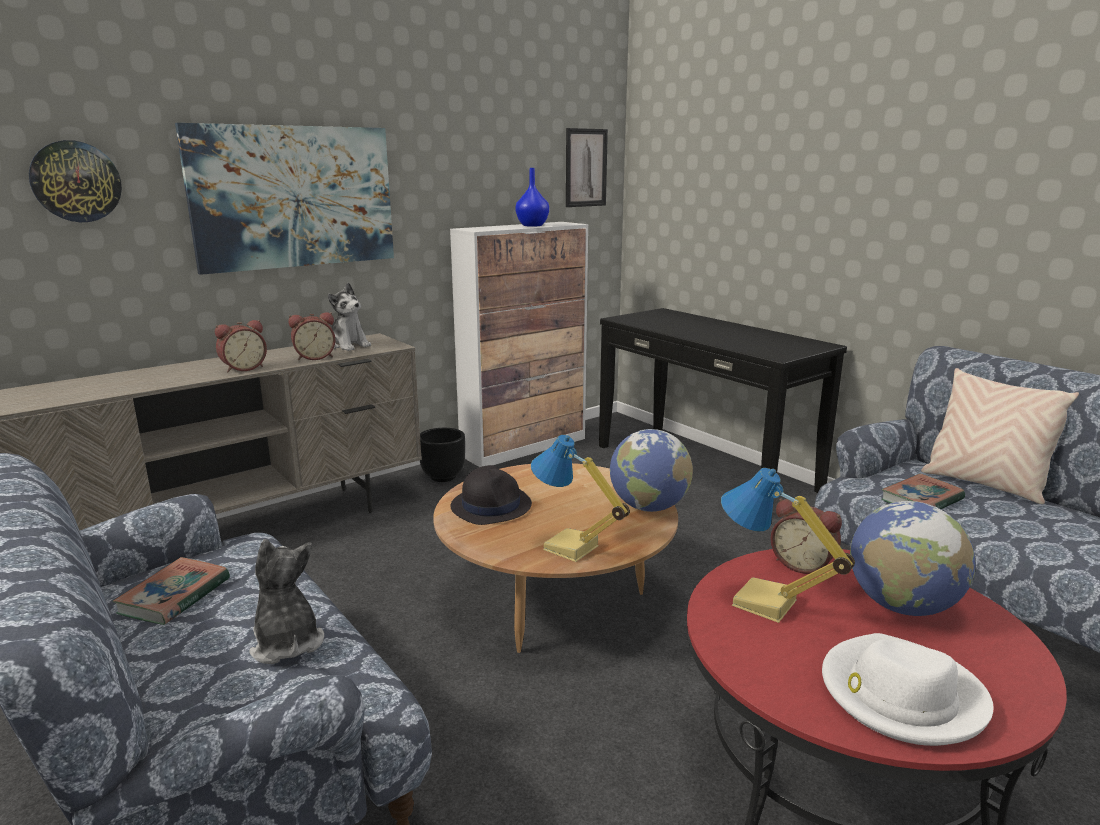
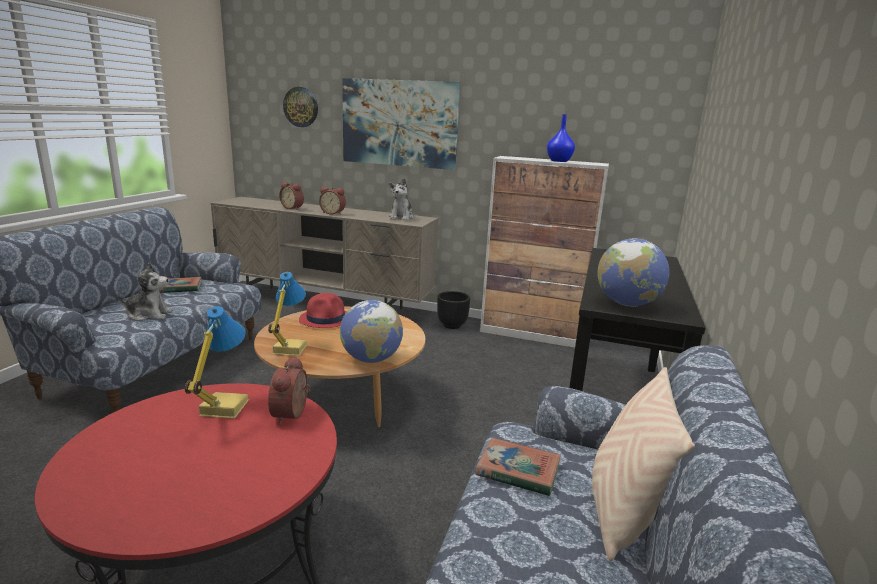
camera: 55 degrees right, 0 degrees up
(286, 643) = (149, 315): plush toy -> plush toy turned 60 degrees clockwise
(315, 357) = (369, 217): alarm clock -> alarm clock (293, 208)
(491, 506) = (326, 319): black hat -> red hat
(586, 168) = (647, 119): picture -> none
(900, 695) = (115, 470): white hat -> none
(902, 606) = (247, 462): globe -> globe (627, 304)

